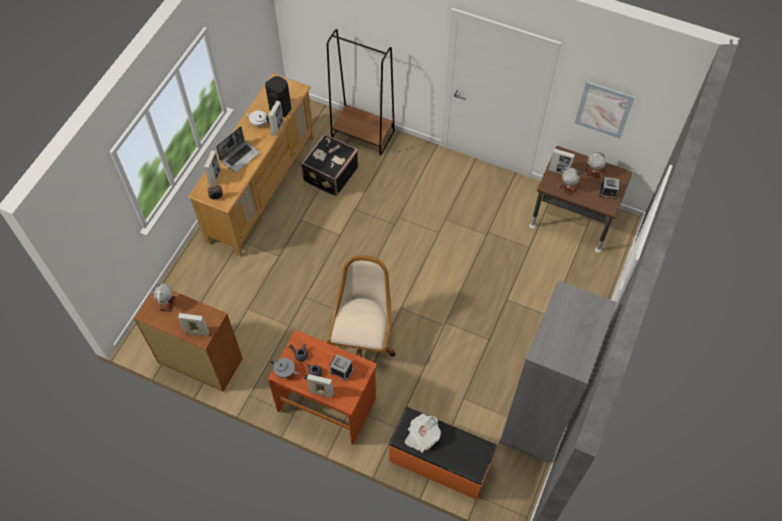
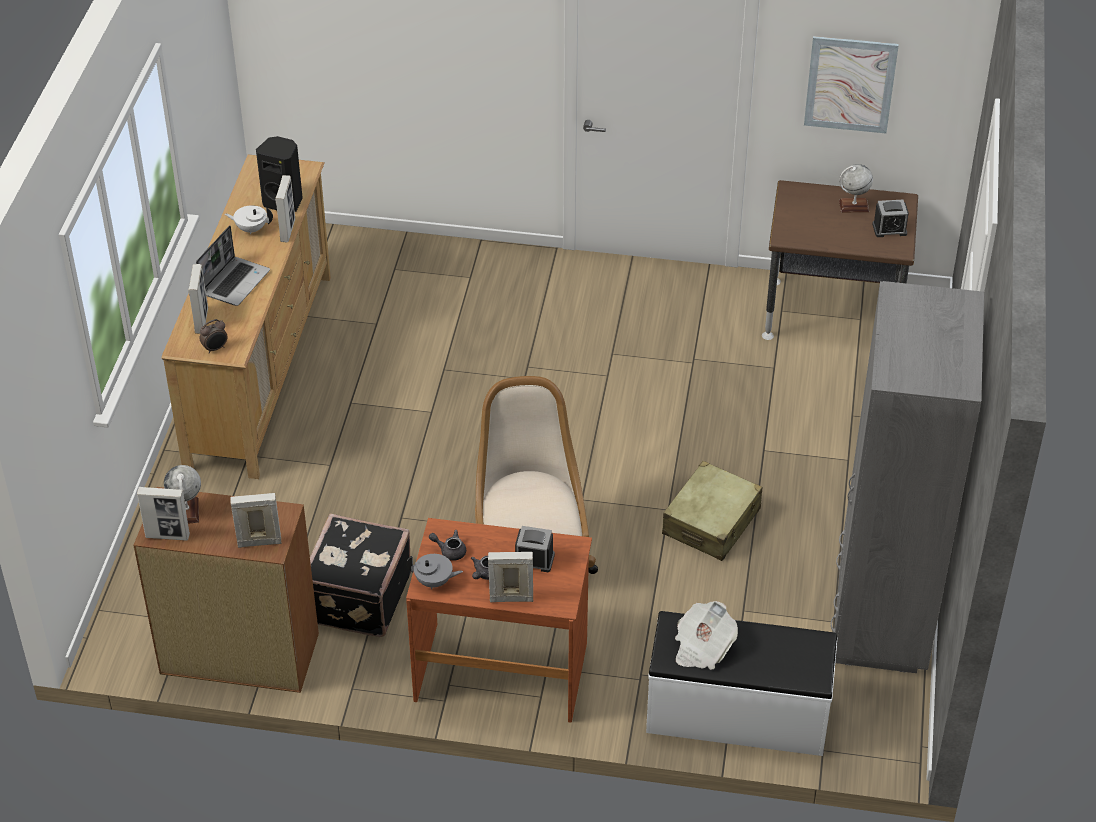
camera: 15 degrees left, 15 degrees down
(330, 174) = (379, 325): black suitcase -> black suitcase (356, 597)
(363, 135) = (418, 257): clothes rack -> none
(440, 462) = (737, 714): orange bench -> white bench
(464, 338) = (711, 522): none -> beige suitcase
(558, 171) = (796, 214): picture frame -> picture frame (167, 536)
(567, 188) = (819, 234): globe -> none

